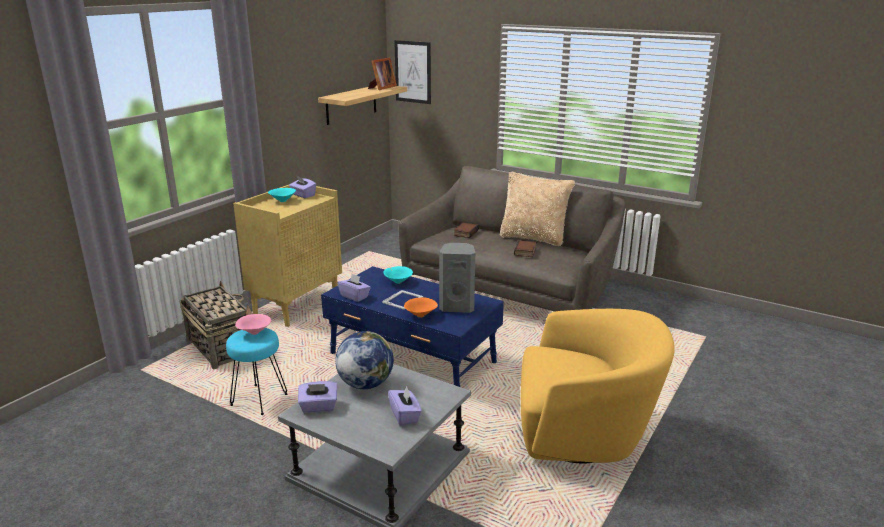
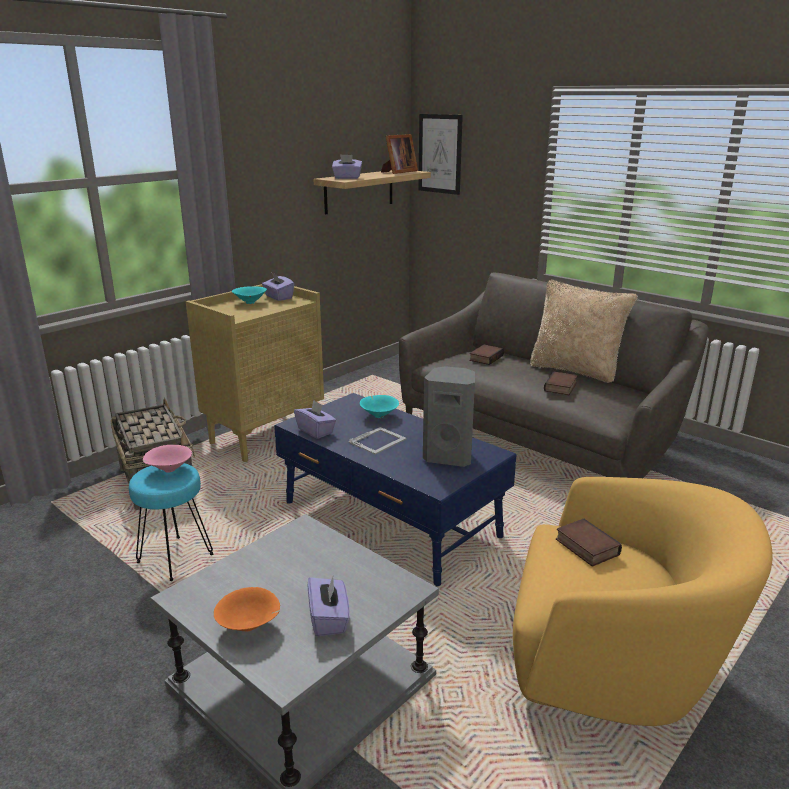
camera: 10 degrees right, 0 degrees up
(318, 407) = (211, 590): purple tissue box -> purple tissue box (347, 178)
(365, 384) = (289, 560): globe -> none
(421, 315) = (396, 465): orange bowl -> orange bowl (250, 626)
(560, 356) = (585, 547): none -> book

